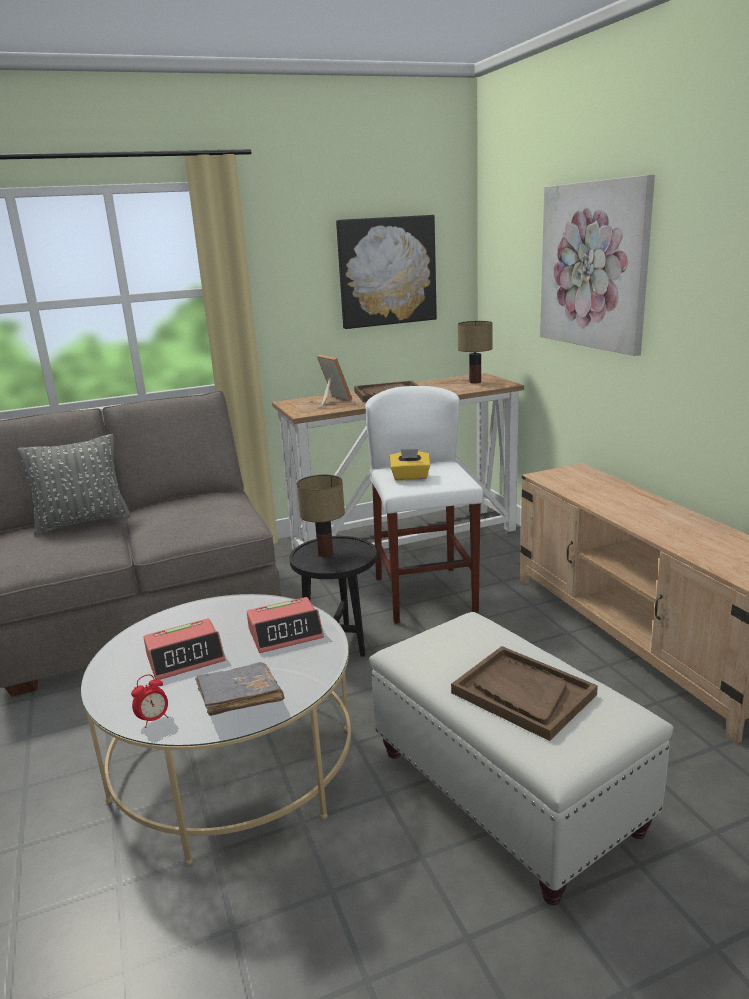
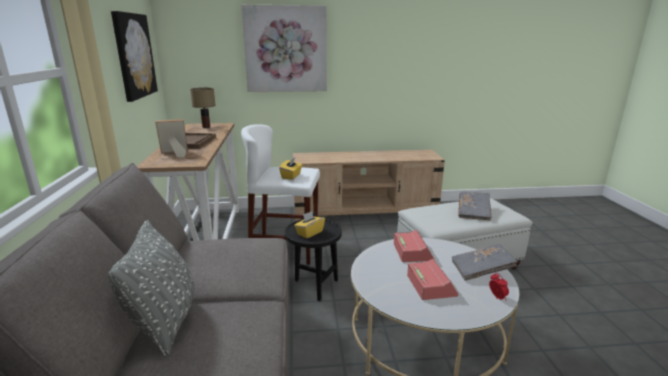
camera: 75 degrees left, 0 degrees up
(324, 553) = (309, 233): table lamp -> yellow tissue box
(522, 694) = (473, 212): brown tray -> grey book

